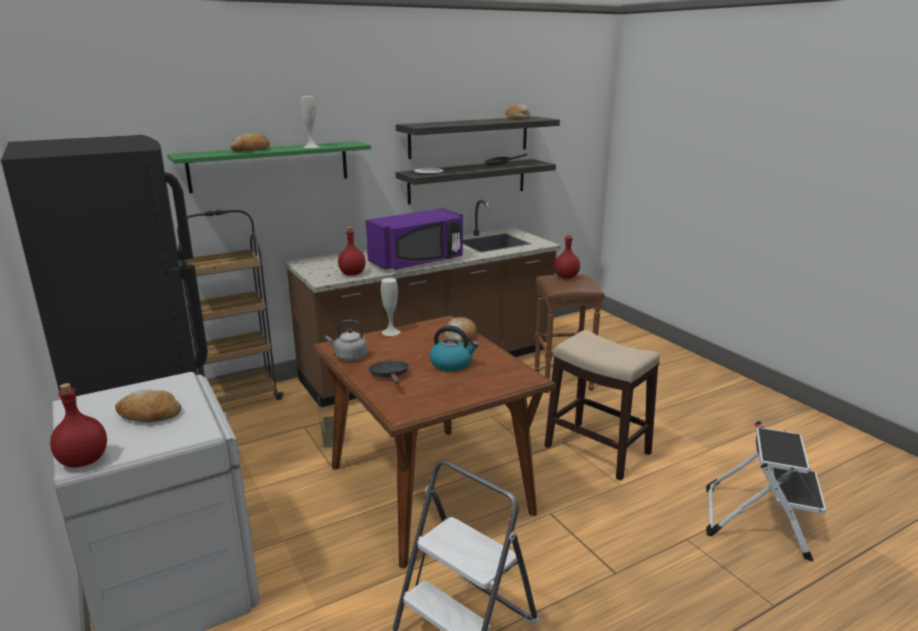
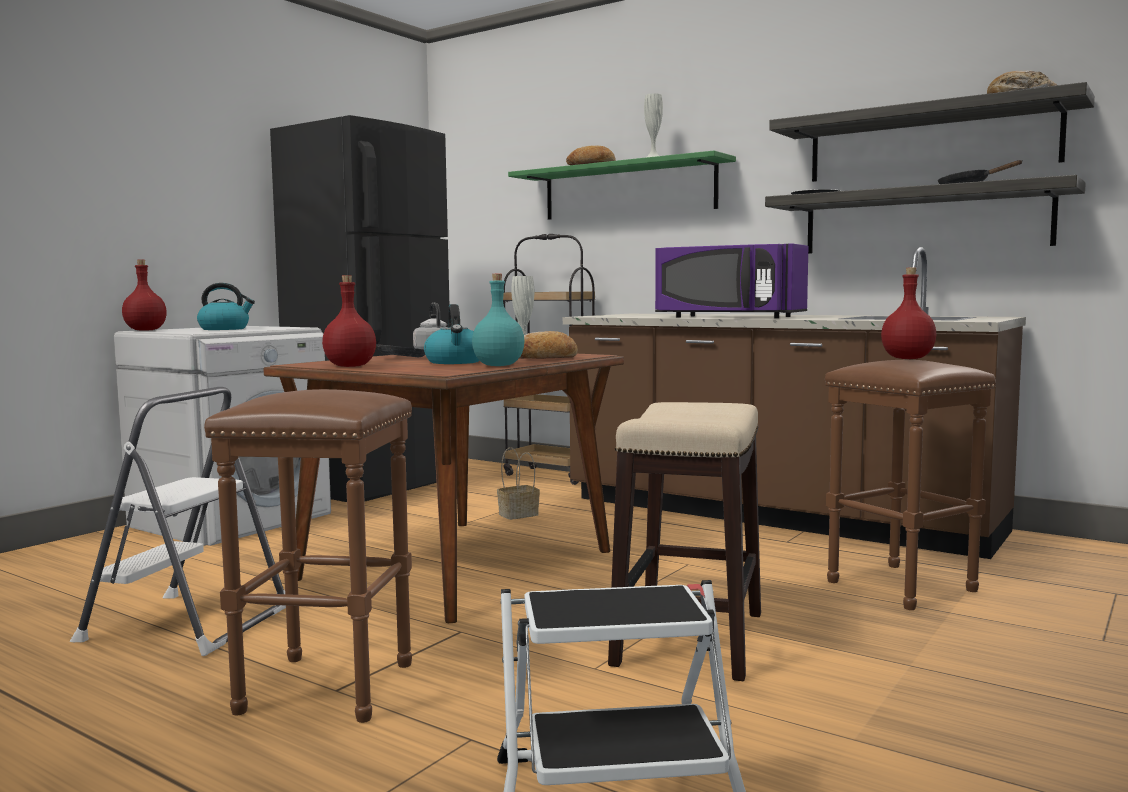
camera: 65 degrees right, 15 degrees down
(149, 415) = (225, 329): bread -> kettle
(352, 274) = (629, 316): red bottle -> red bottle (350, 366)
(495, 357) = (498, 365): none -> turquoise bottle
(611, 578) = (322, 688): none -> brown stool

